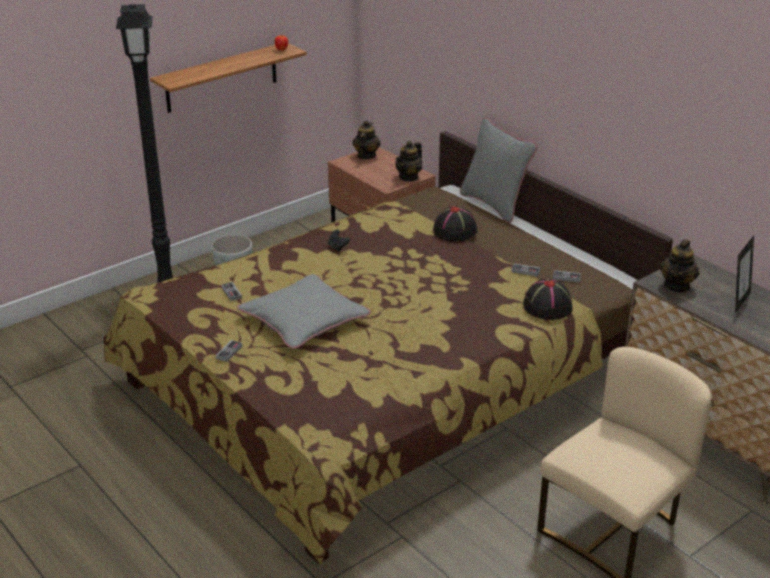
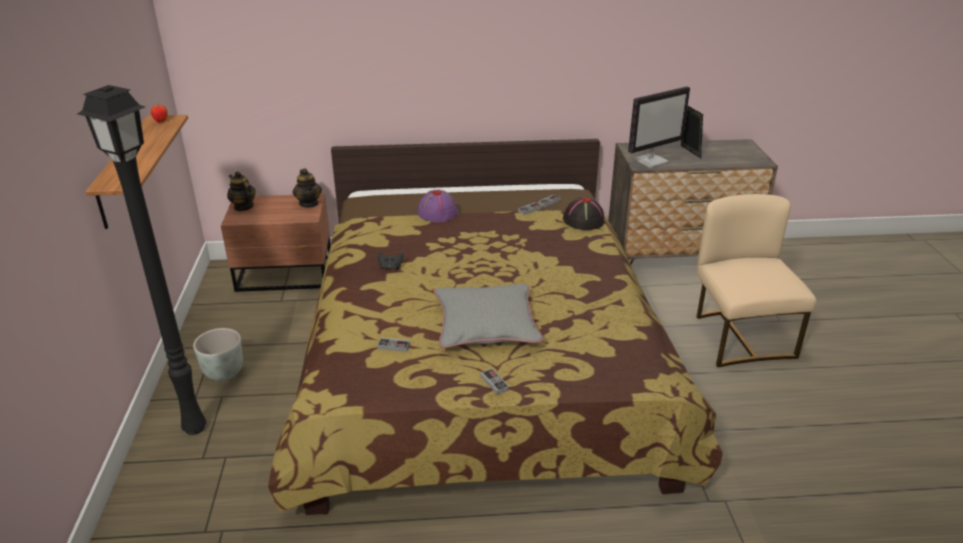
camera: 55 degrees left, 0 degrees up
(455, 231) = (437, 212): black hat -> purple hat
(494, 204) = (414, 187): grey pillow -> none
(677, 286) = (651, 161): teapot -> monitor

